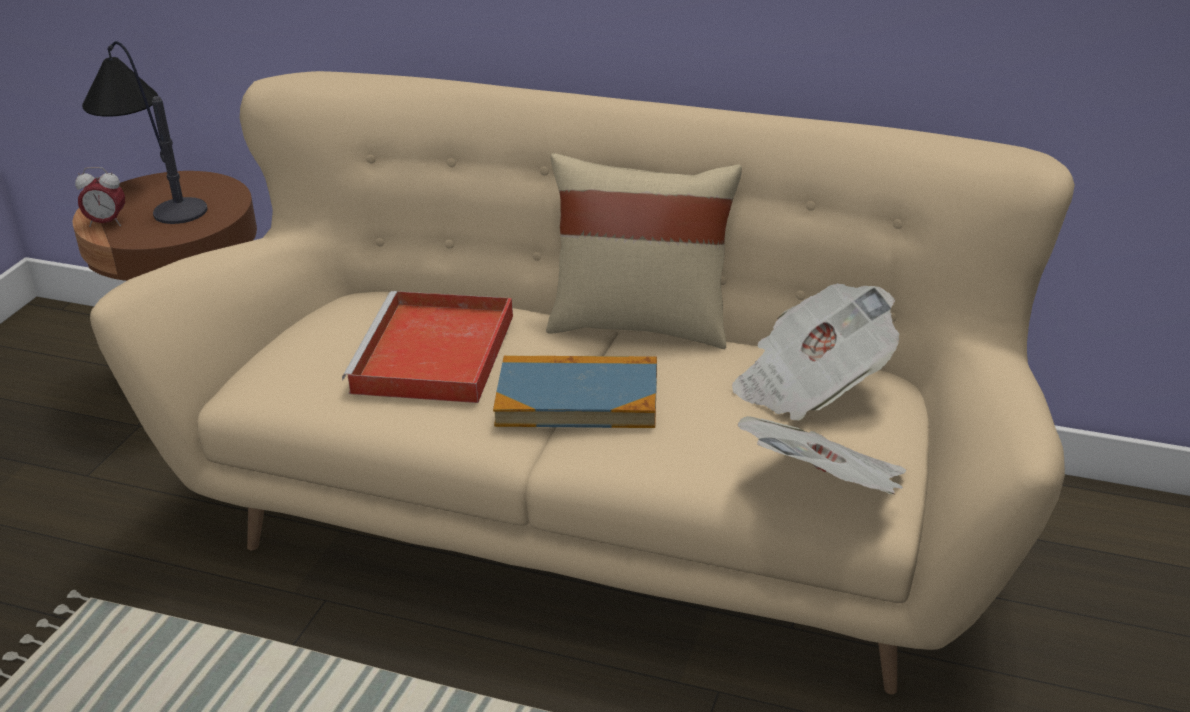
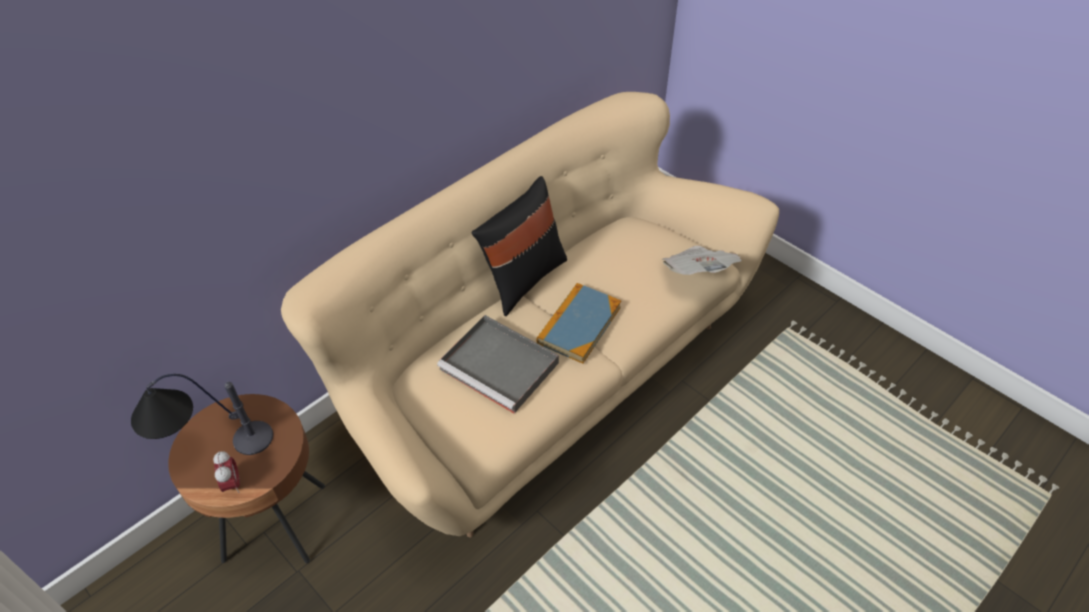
camera: 65 degrees left, 15 degrees up
(107, 223) = (232, 484): alarm clock -> alarm clock turned 45 degrees counterclockwise
(434, 355) = (501, 366): red tray -> grey tray
(641, 324) = (523, 279): beige pillow -> black pillow
(811, 386) = (620, 245): newspaper -> none

